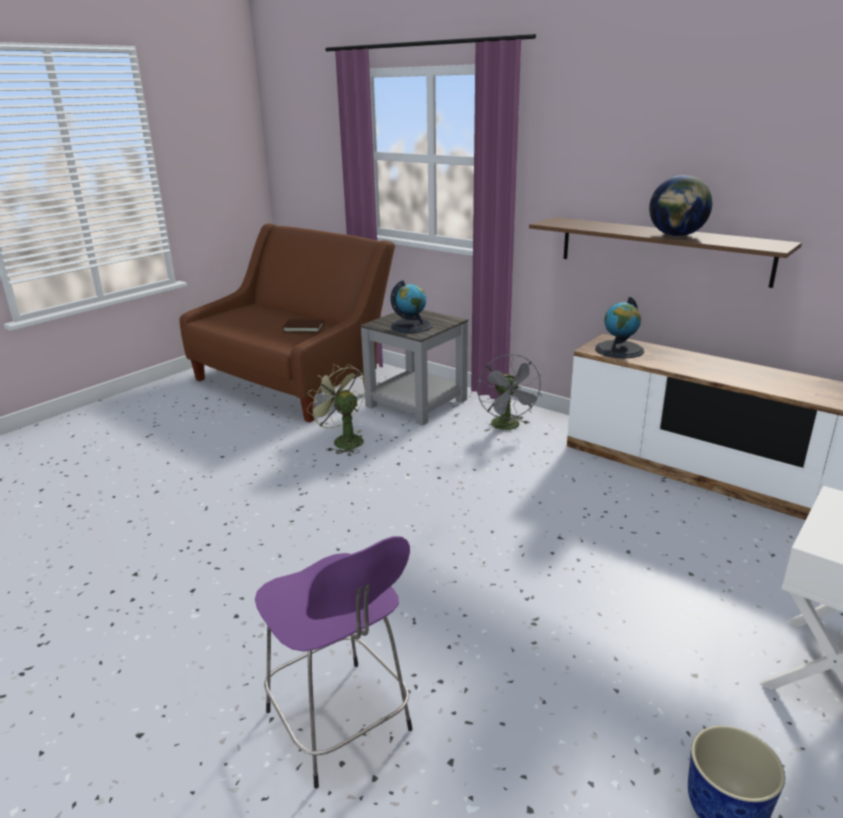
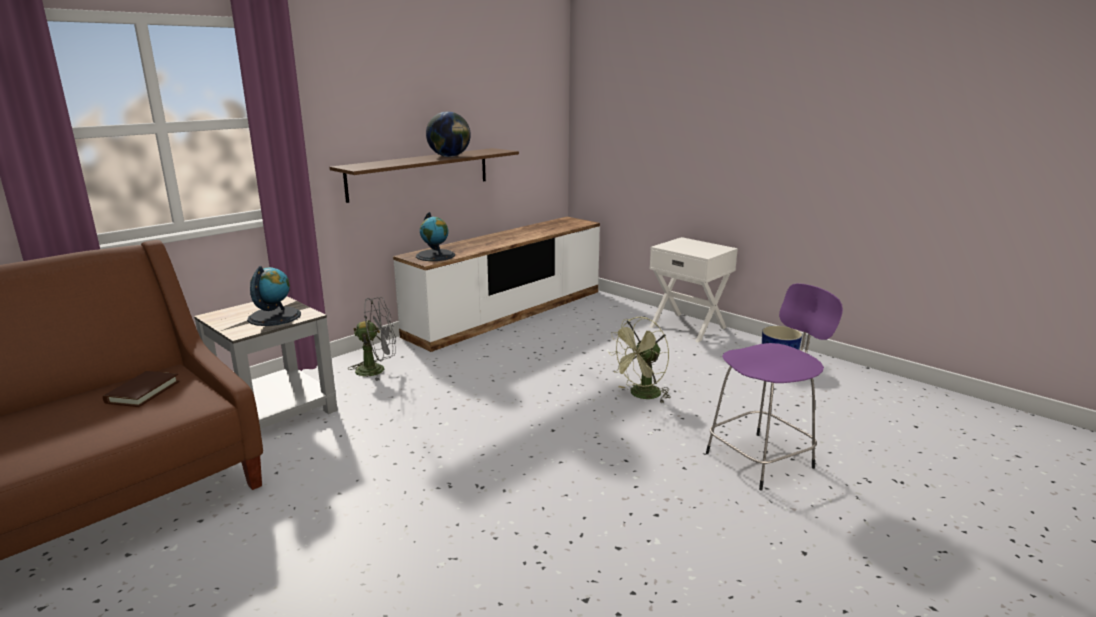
camera: 85 degrees left, 5 degrees down
(342, 441) = (337, 460): green fan -> green fan (641, 395)

